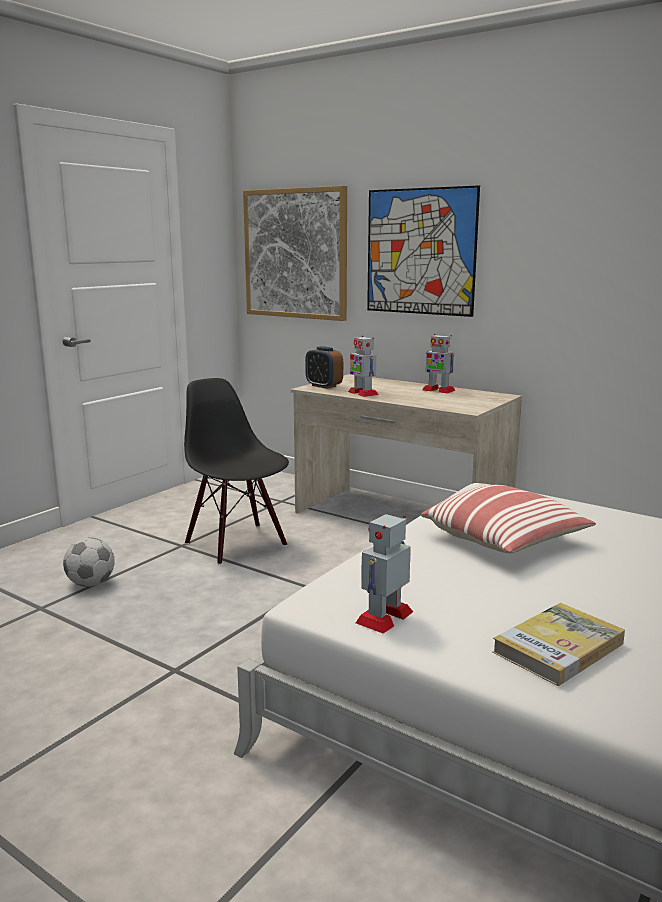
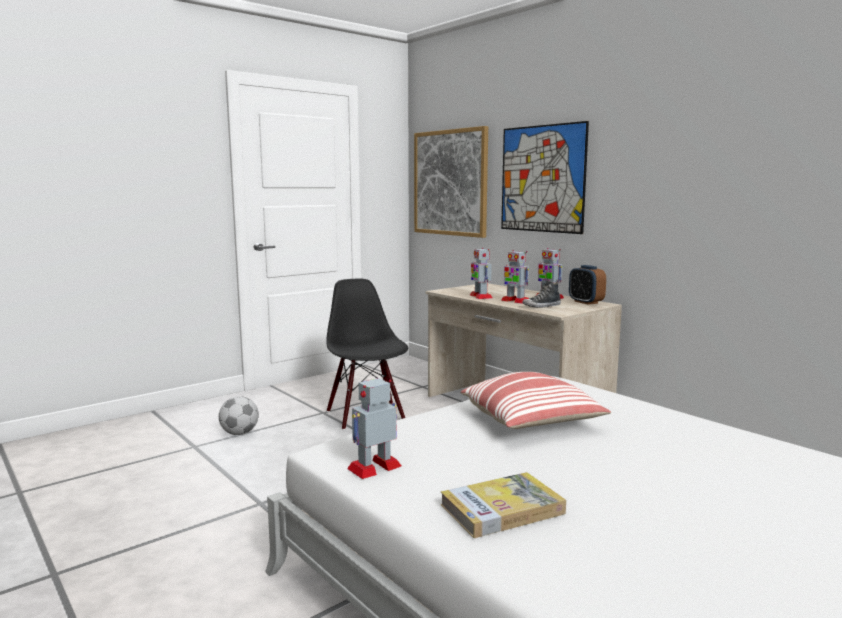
camera: 15 degrees right, 5 degrees down
(324, 386) = (454, 290): alarm clock -> alarm clock (586, 302)
(407, 397) = (515, 301): none -> toy robot
(443, 402) = (541, 306): none -> shoe

